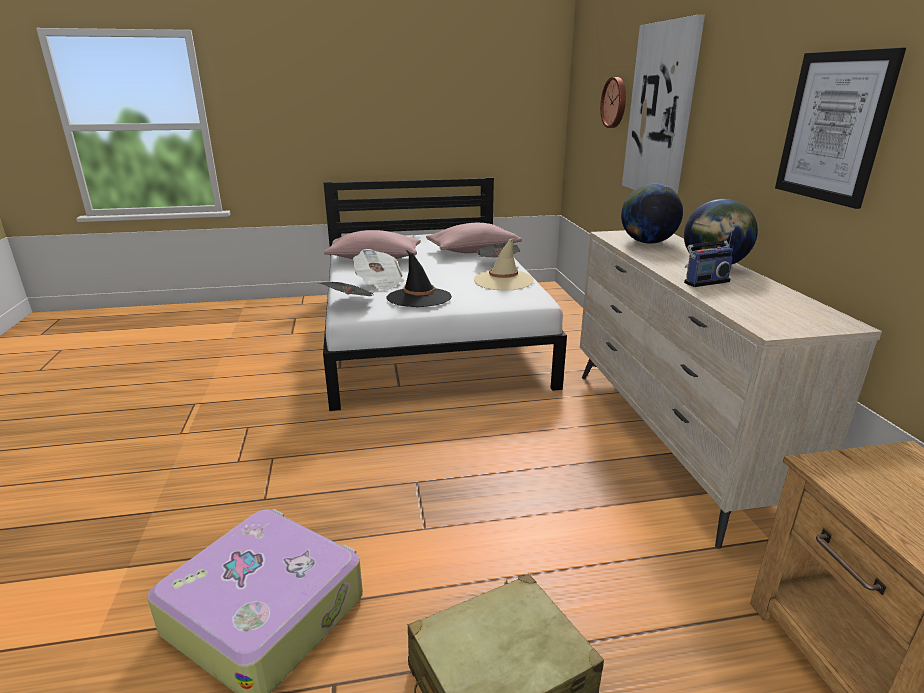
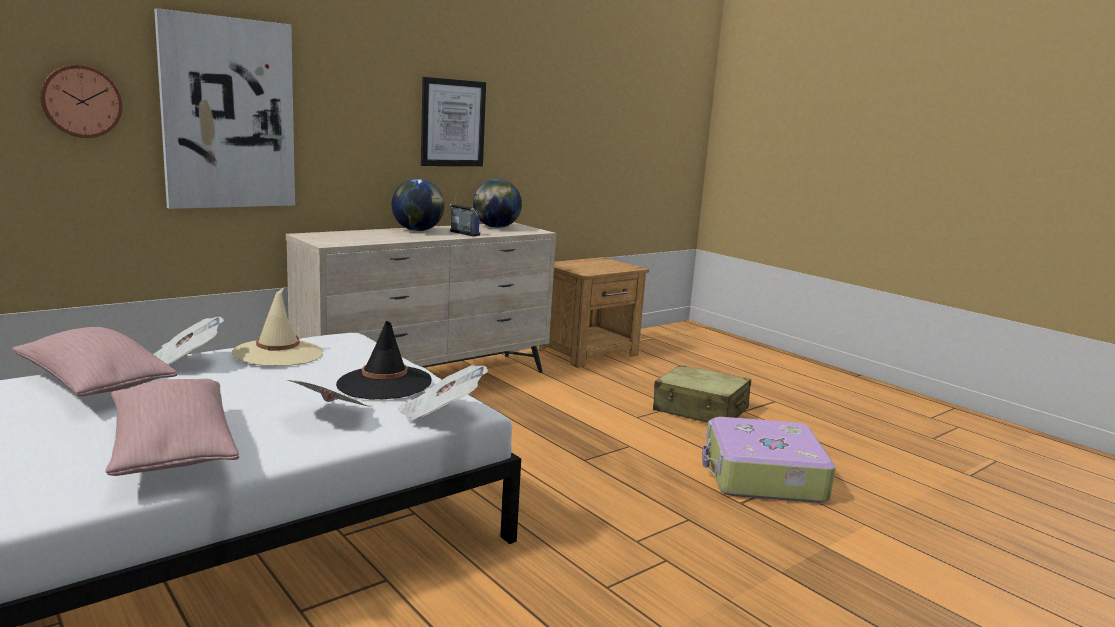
camera: 120 degrees left, 10 degrees down
(647, 242) = (354, 237): globe -> globe (496, 227)

